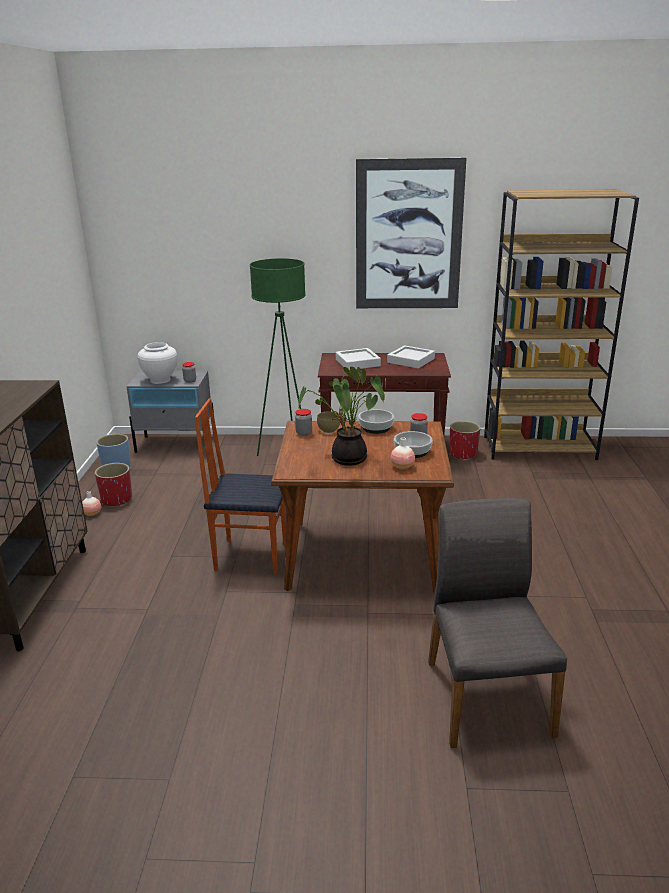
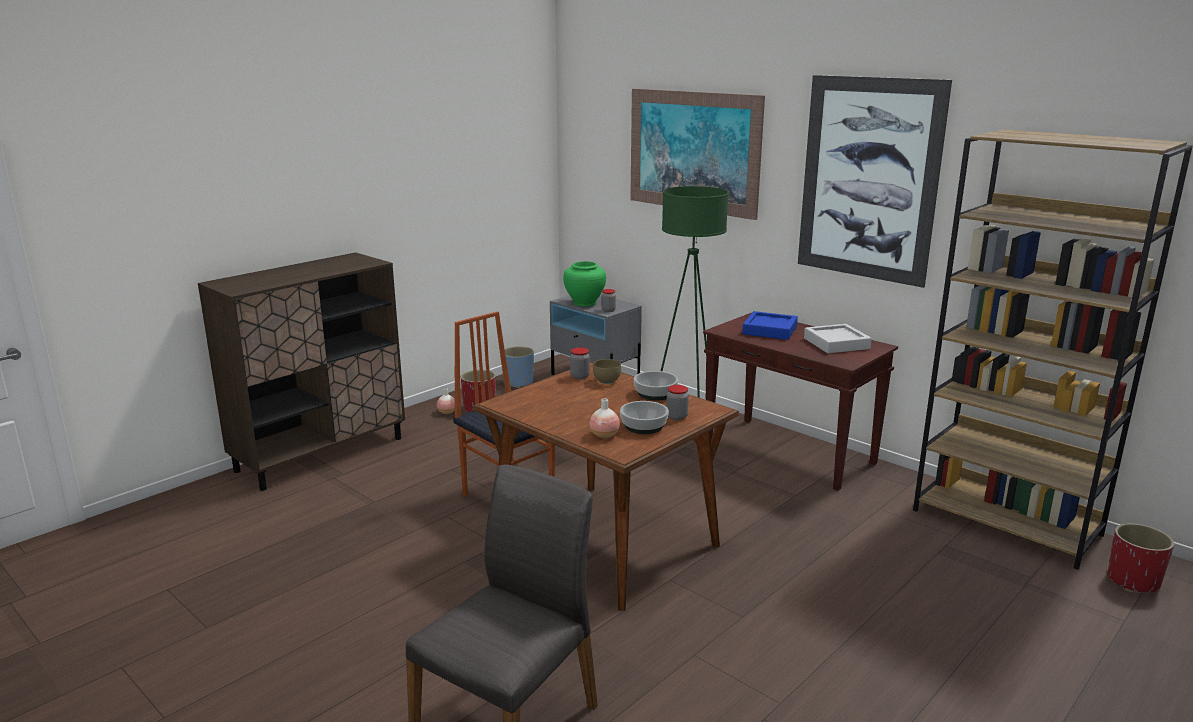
camera: 40 degrees right, 5 degrees down
(160, 380) = (584, 303): white vase -> green vase
(246, 230) = (693, 151): none -> picture
(346, 459) = (568, 410): potted plant -> none
(357, 363) = (769, 330): grey tray -> blue tray
(463, 454) = (883, 492): red planter -> red planter (1133, 581)

